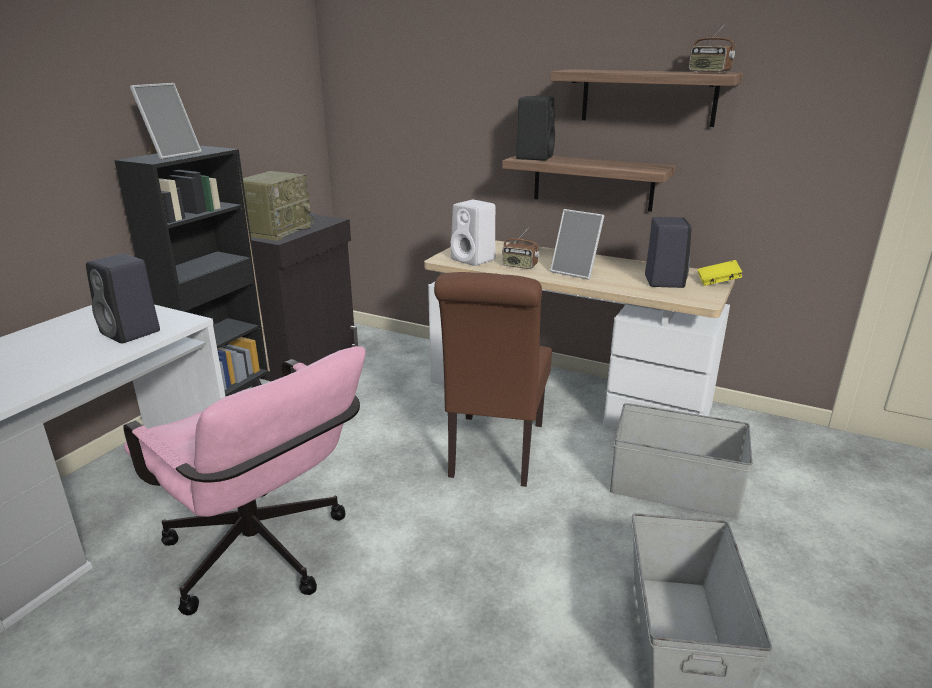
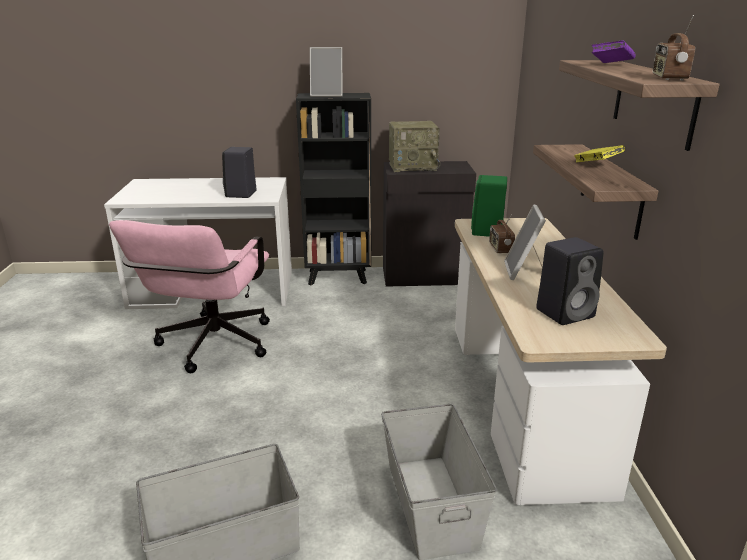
camera: 60 degrees right, 0 degrees up
(474, 260) = (487, 232): white speaker -> green speaker
(494, 453) = (388, 390): brown chair -> none
(534, 157) = (569, 149): black speaker -> none
(610, 70) = (611, 65): none -> purple book
(717, 282) = (613, 341): yellow book -> yellow book (597, 165)

